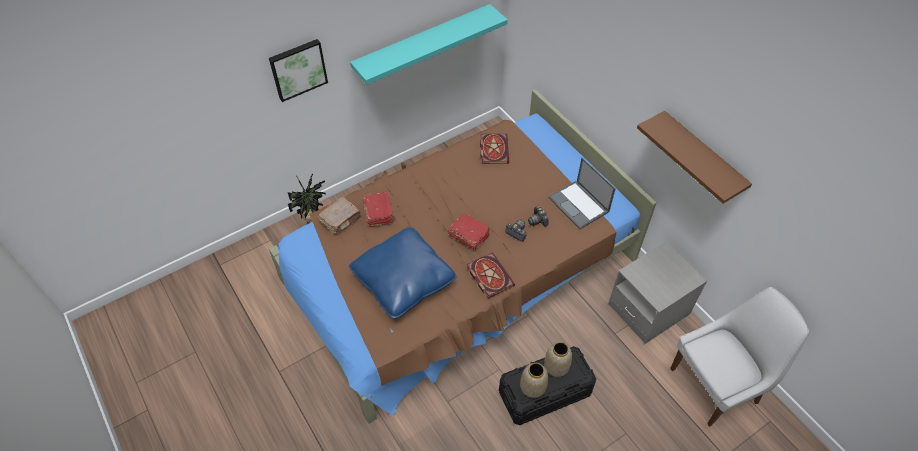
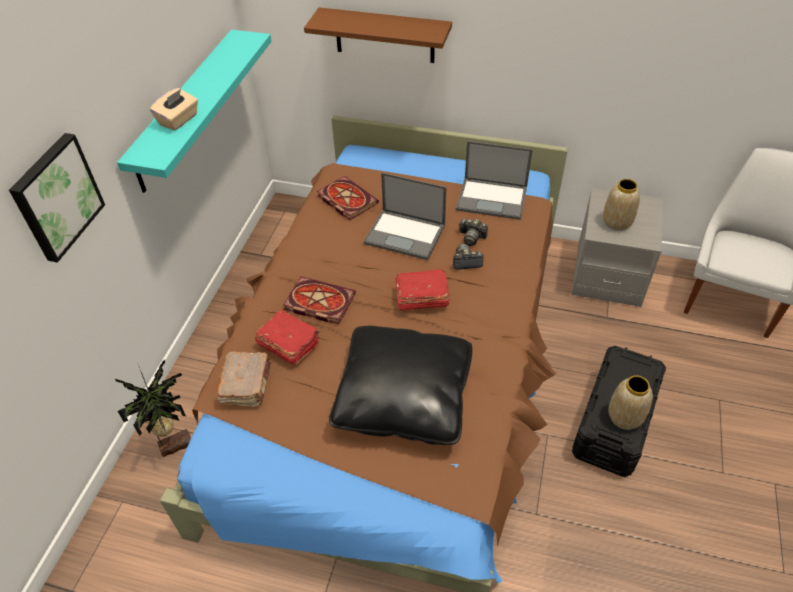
camera: 40 degrees left, 5 degrees down
(401, 53) = (179, 120): none -> beige tissue box
(403, 280) = (403, 397): blue pillow -> black pillow
(488, 276) = (491, 323): book -> book (317, 302)
(502, 193) = (406, 234): none -> laptop
(556, 367) = (619, 379): vase -> vase (616, 222)
(701, 158) = (623, 50): brown shelf -> brown shelf (384, 35)

